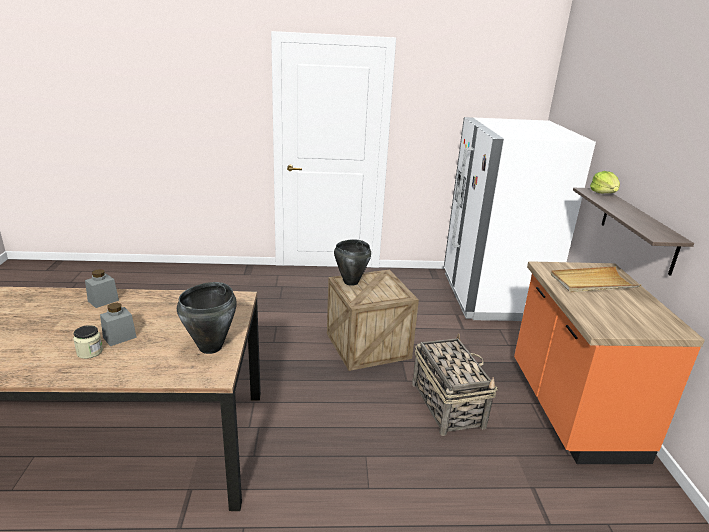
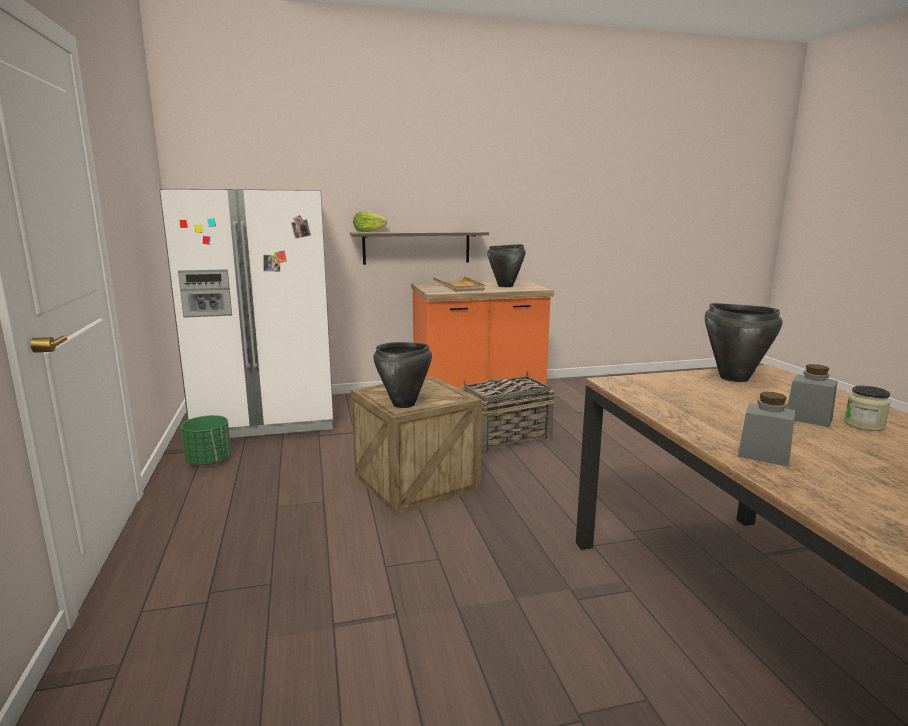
camera: 100 degrees left, 10 degrees down
(416, 280) = (209, 461): none -> green planter
(612, 310) = (506, 286): none -> black cooking pot

